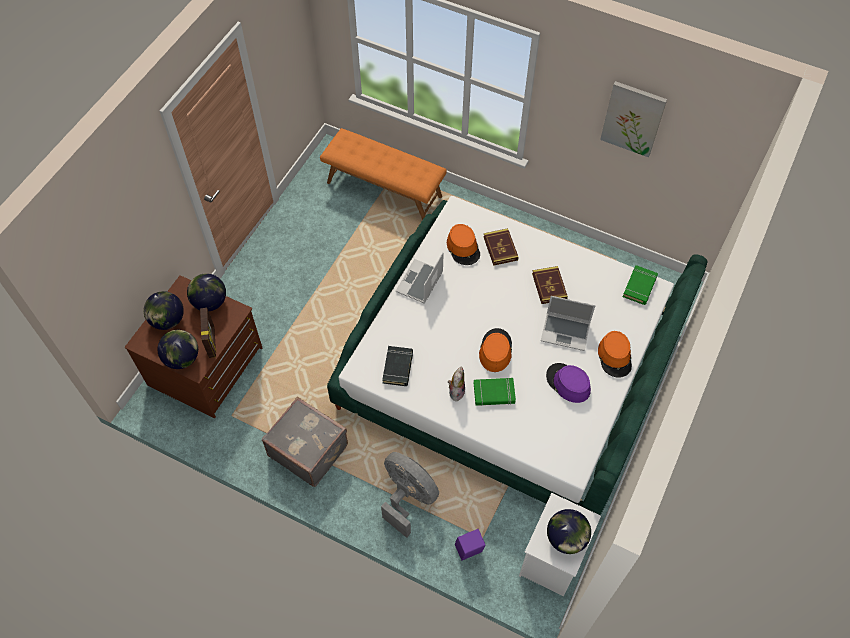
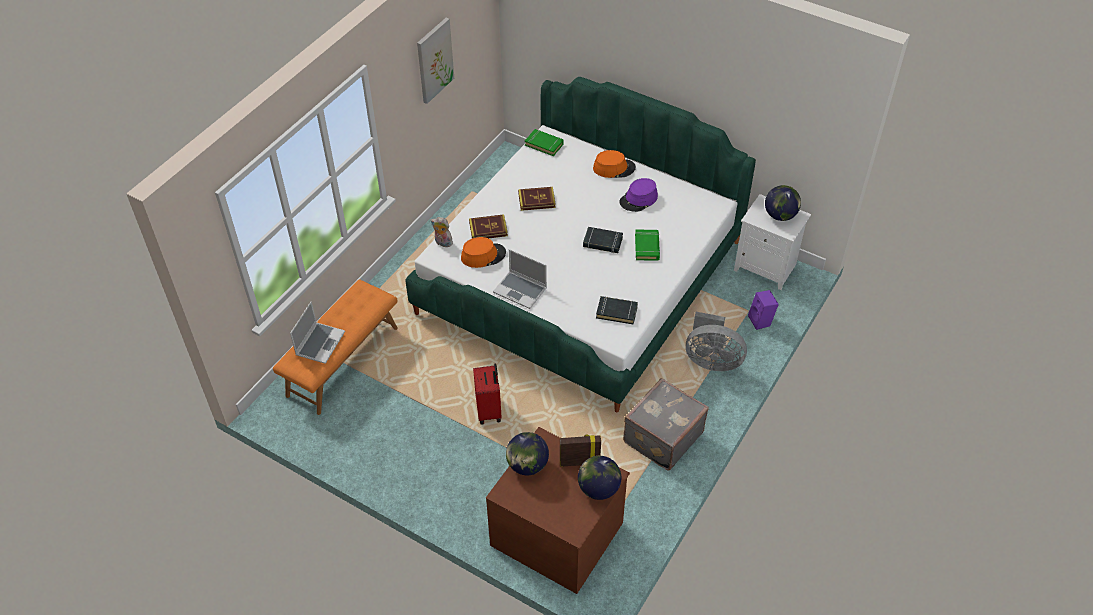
camera: 85 degrees left, 10 degrees down
(168, 320) = (547, 505): globe -> none
(335, 303) = (489, 411): none -> red suitcase
(408, 497) = (711, 360): grey fan -> grey fan turned 120 degrees counterclockwise
(456, 391) = (643, 272): plush toy -> plush toy (442, 243)
(495, 350) = (602, 242): orange hat -> black book
(566, 332) = (586, 195): laptop -> laptop (320, 343)

